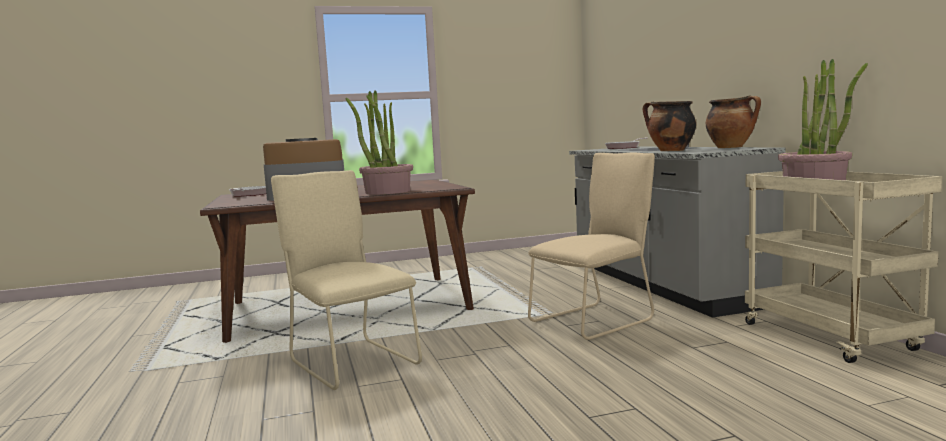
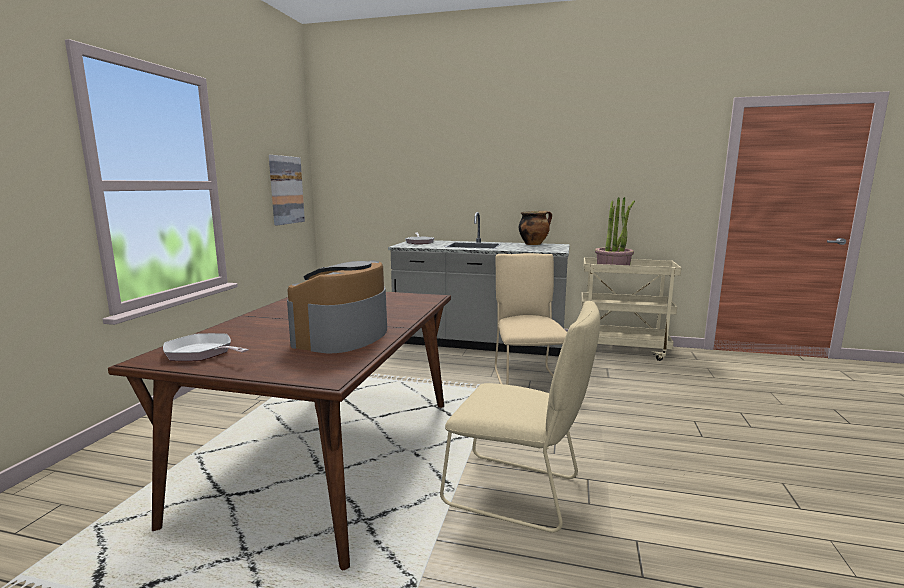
camera: 60 degrees left, 5 degrees up
(350, 361) = (518, 493): beige chair -> beige chair turned 150 degrees counterclockwise
(387, 192) = (401, 312): potted plant -> none
(533, 96) = (286, 190): none -> picture
(670, 151) = (517, 248): cooking pot -> none

